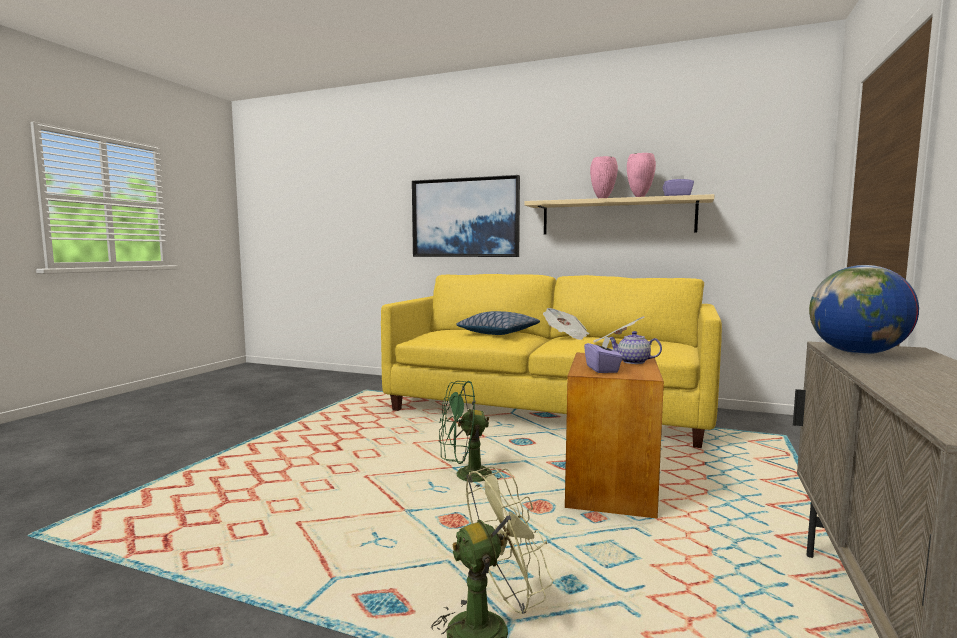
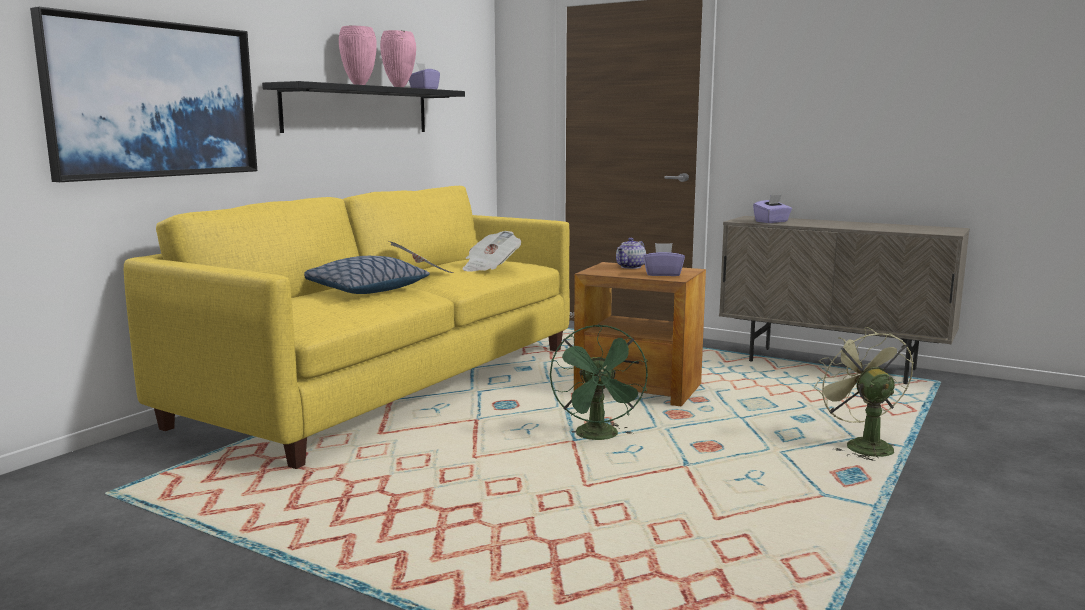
camera: 80 degrees left, 5 degrees up
(617, 217) = (358, 110): beige shelf -> black shelf
(858, 353) = (772, 222): globe -> purple tissue box

